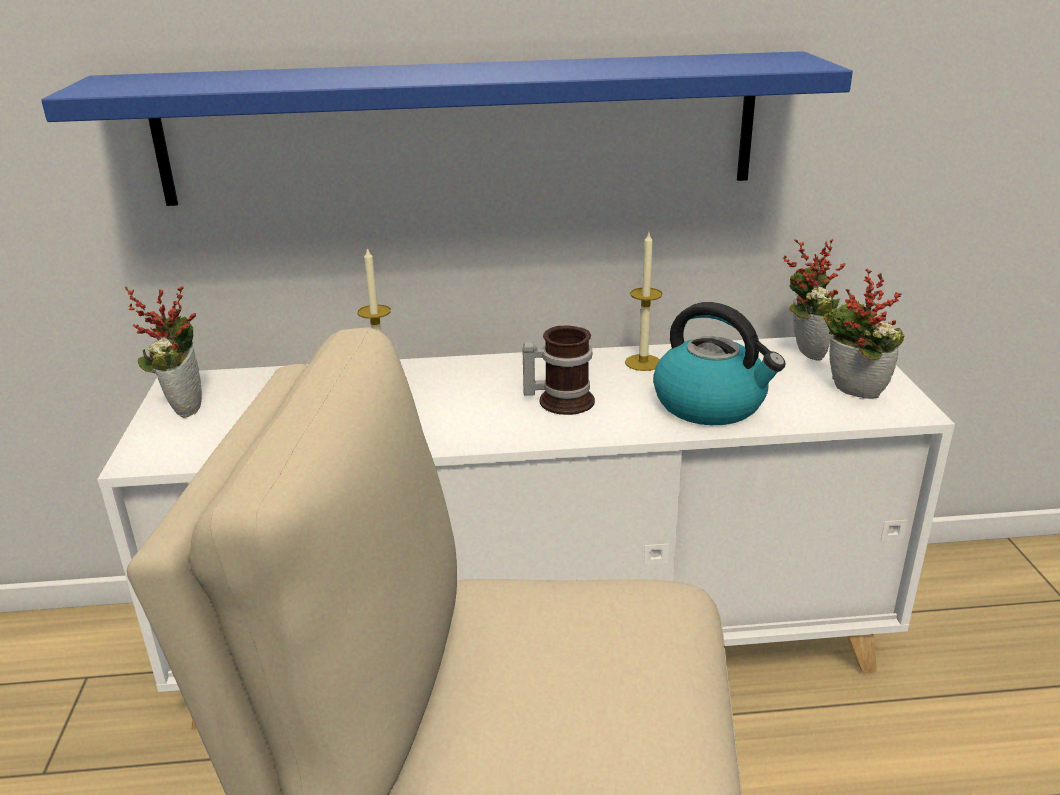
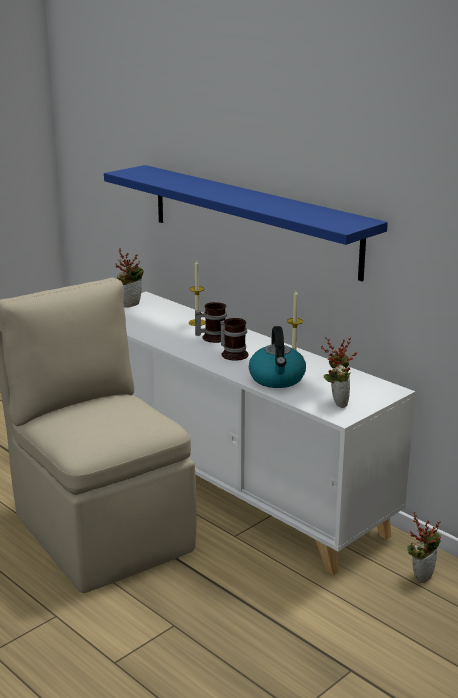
camera: 50 degrees right, 5 degrees down
(465, 392) = (212, 337): none -> mug
(803, 352) = (364, 383): potted plant -> potted plant (421, 575)

